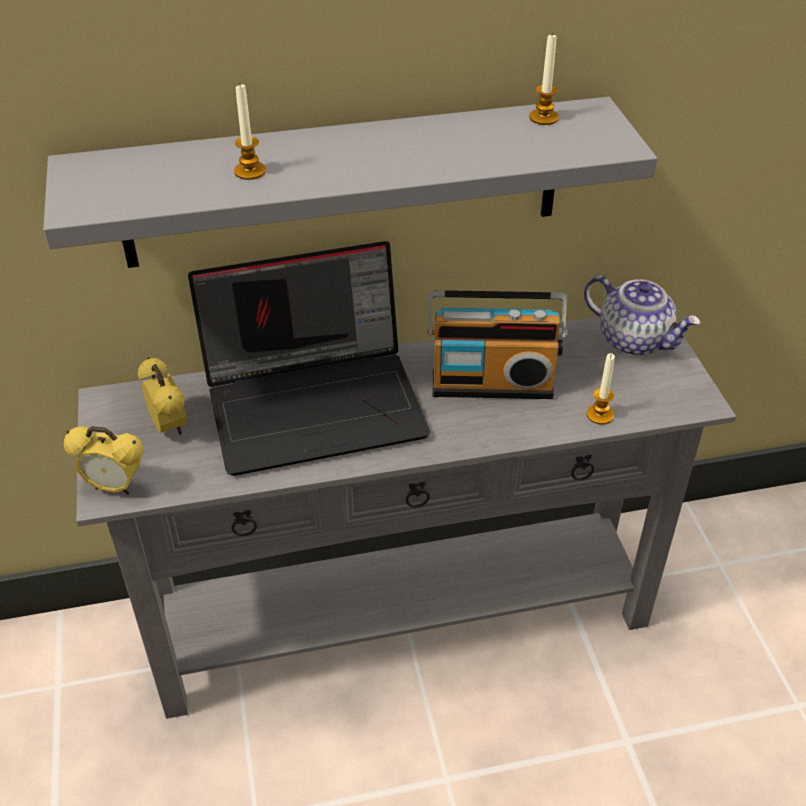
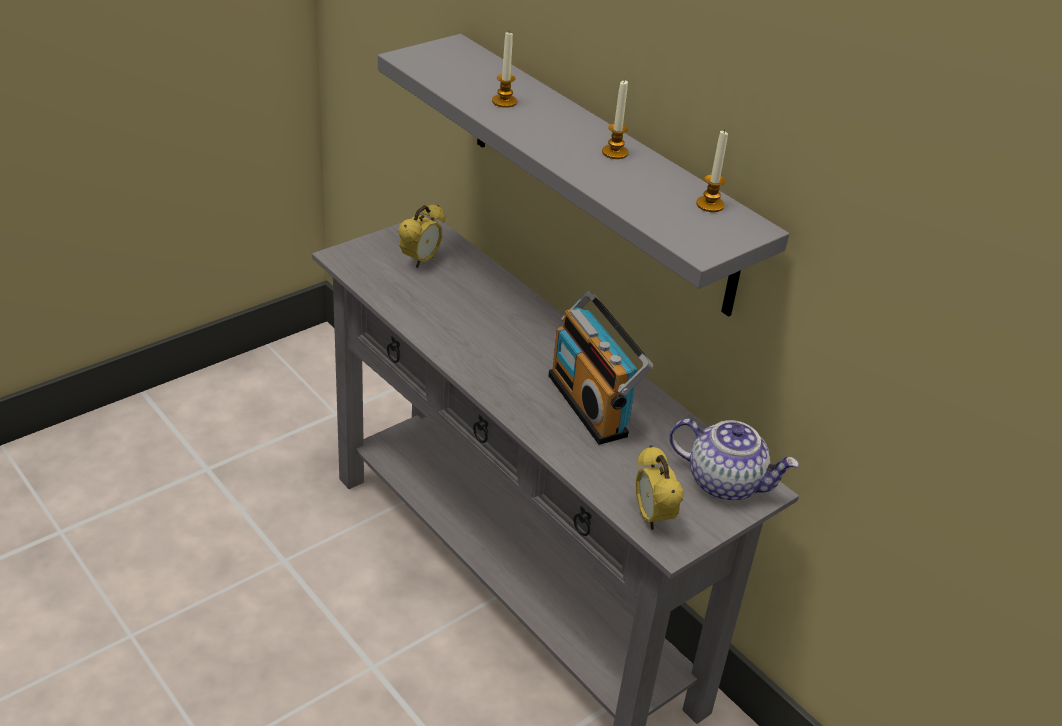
camera: 60 degrees right, 5 degrees down
(115, 487) = (349, 257): alarm clock -> alarm clock (652, 517)
(317, 402) = (496, 319): laptop -> none
(600, 415) = (600, 478): candle -> candle (615, 152)
(635, 340) = (726, 482): teapot -> teapot turned 75 degrees counterclockwise

